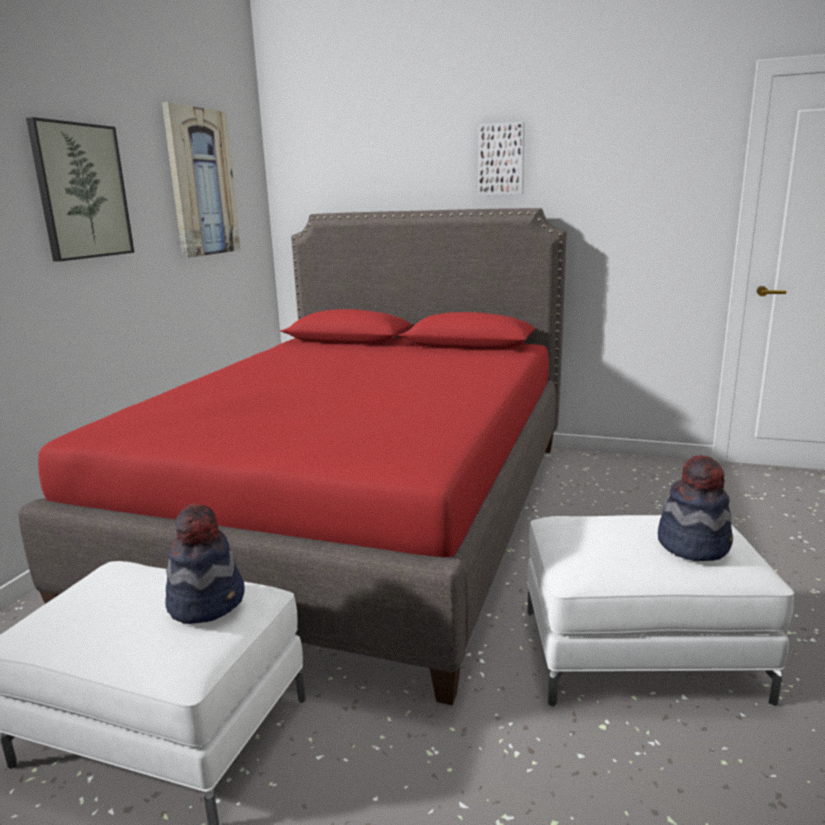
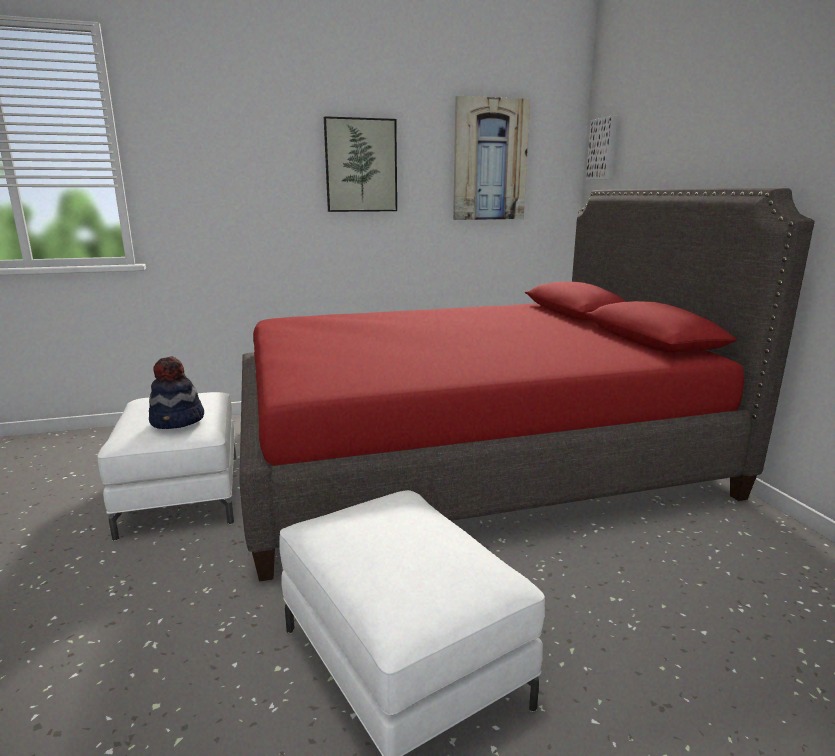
camera: 55 degrees right, 0 degrees up
(501, 159) = (764, 126): picture -> picture (603, 149)
(693, 544) = (402, 569): hat -> none

